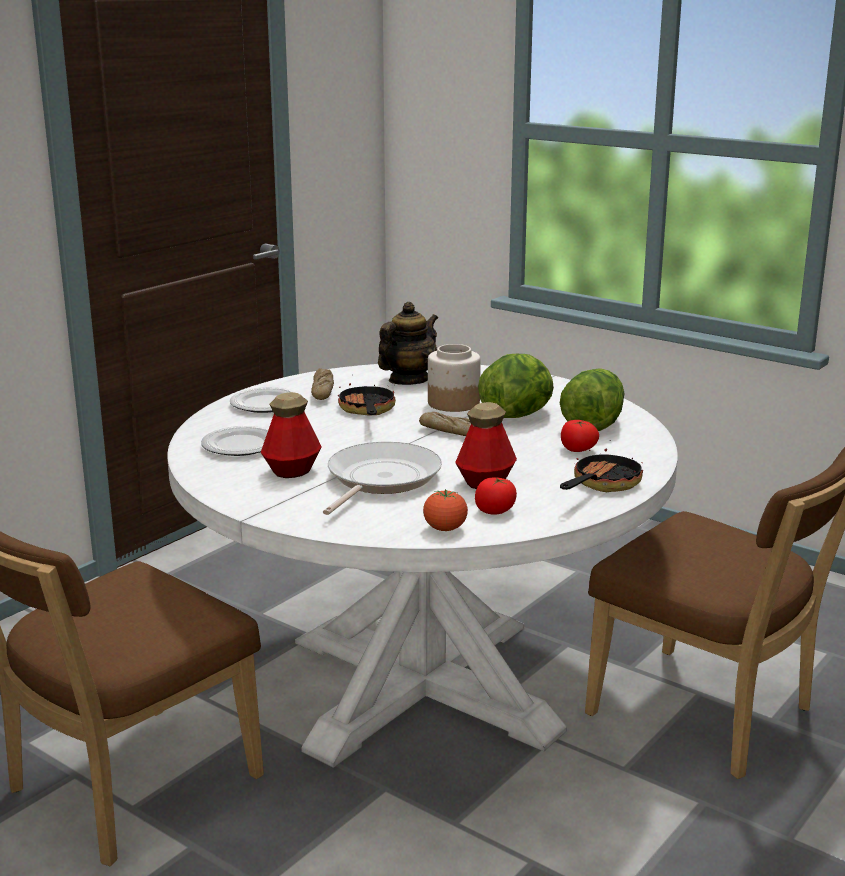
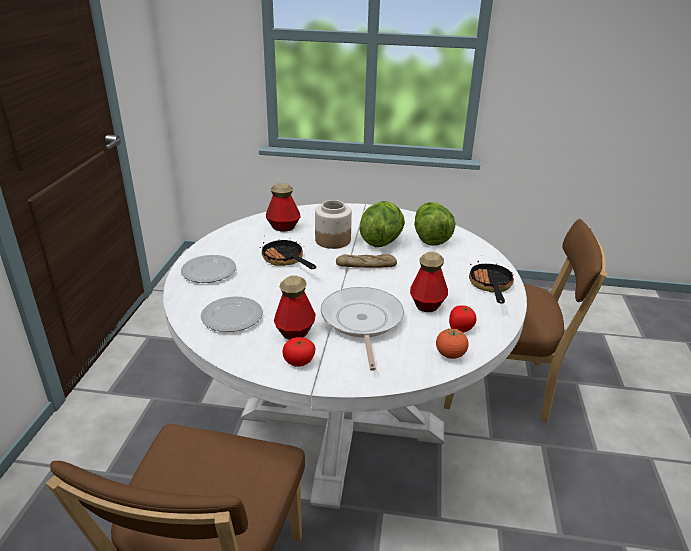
camera: 30 degrees left, 10 degrees up
(322, 391) = (237, 250): bread -> none
(408, 380) = (283, 227): teapot -> bottle
(578, 450) = (446, 261): tomato -> tomato (299, 362)

